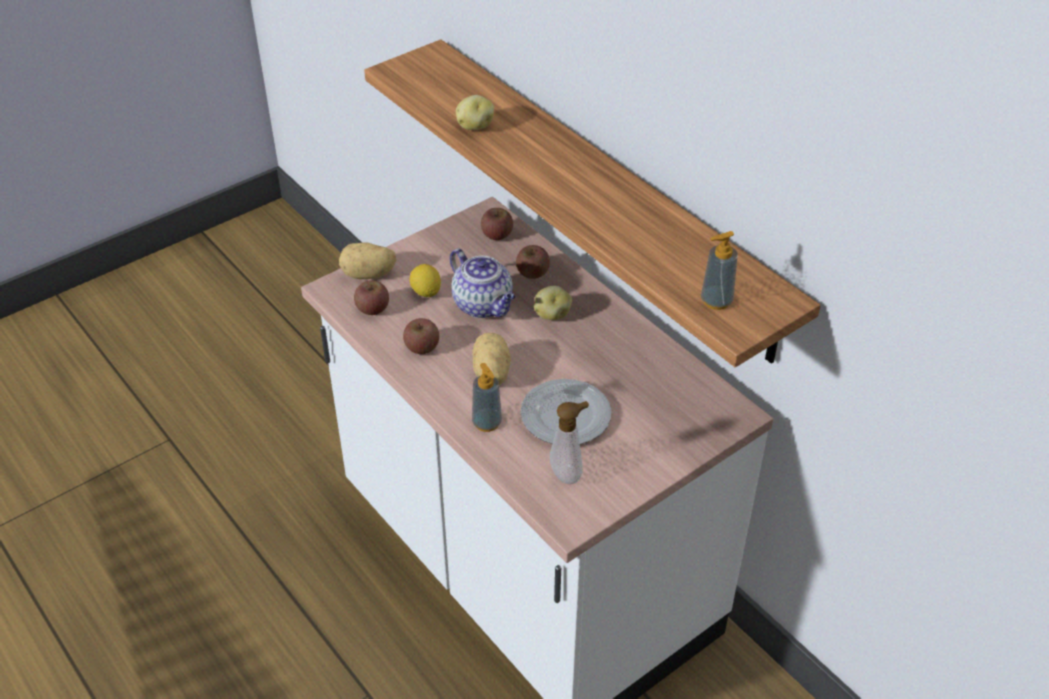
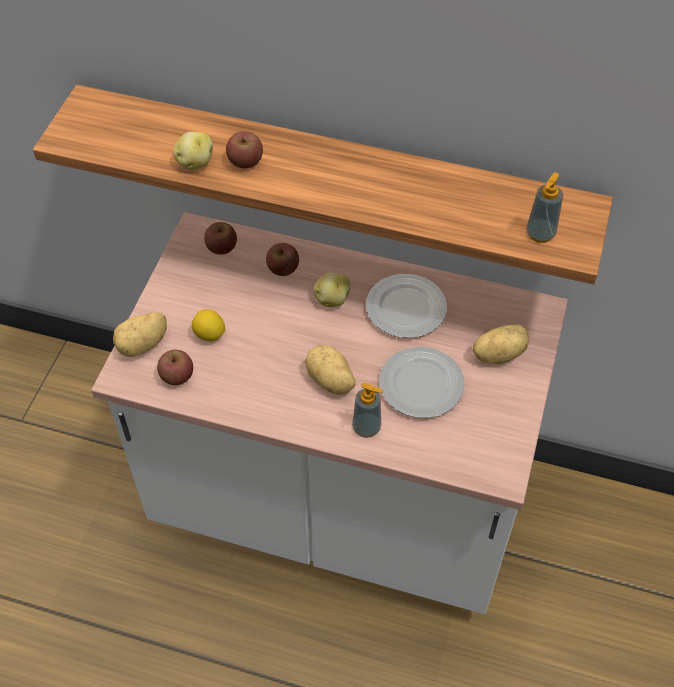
camera: 35 degrees left, 10 degrees up
(422, 347) = (252, 389): apple -> apple (245, 161)
(484, 305) = (270, 321): teapot -> none
(568, 473) = (466, 434): soap dispenser -> none
(609, 352) = (405, 309): none -> plate
(660, 427) = (498, 353): none -> potato

